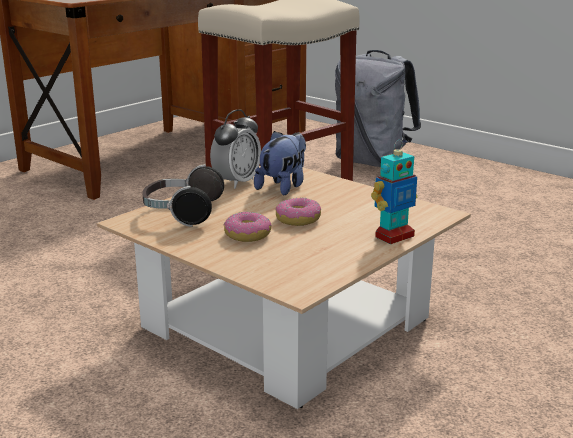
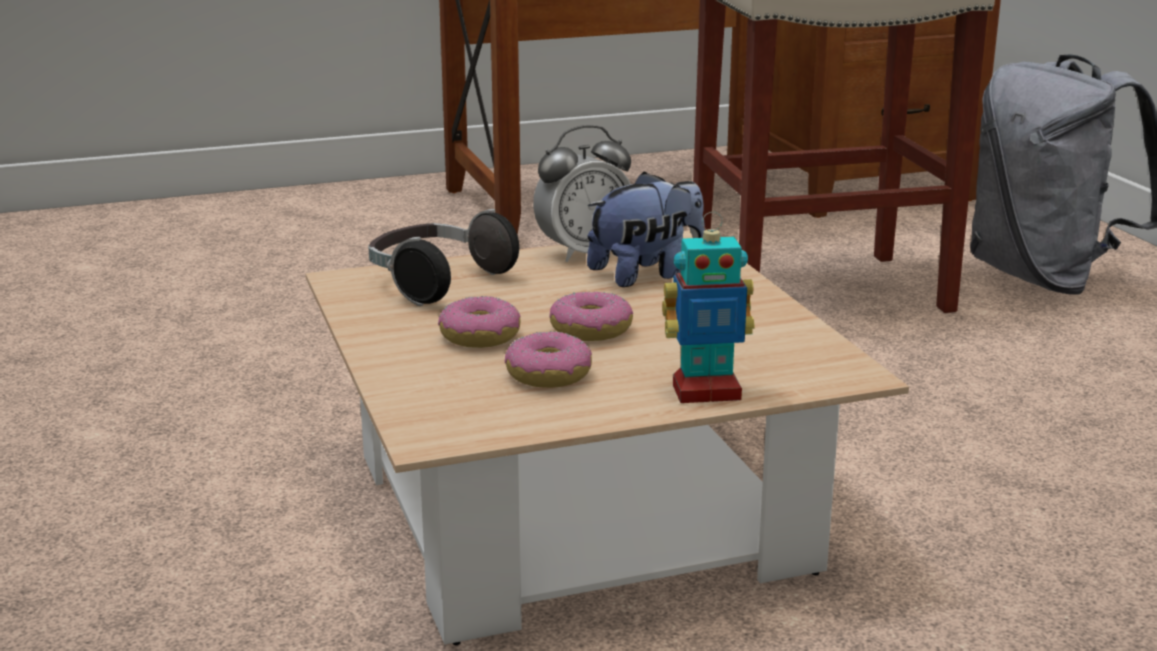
camera: 30 degrees right, 0 degrees up
(311, 246) = (549, 375): none -> donut

